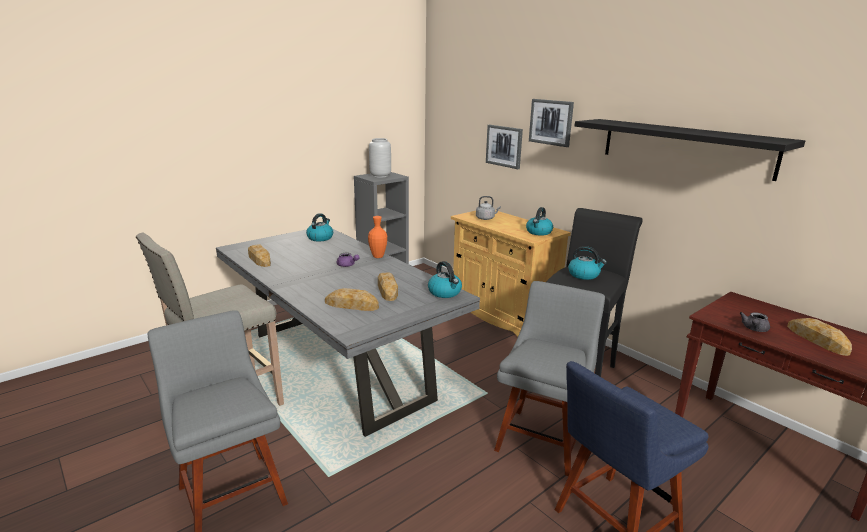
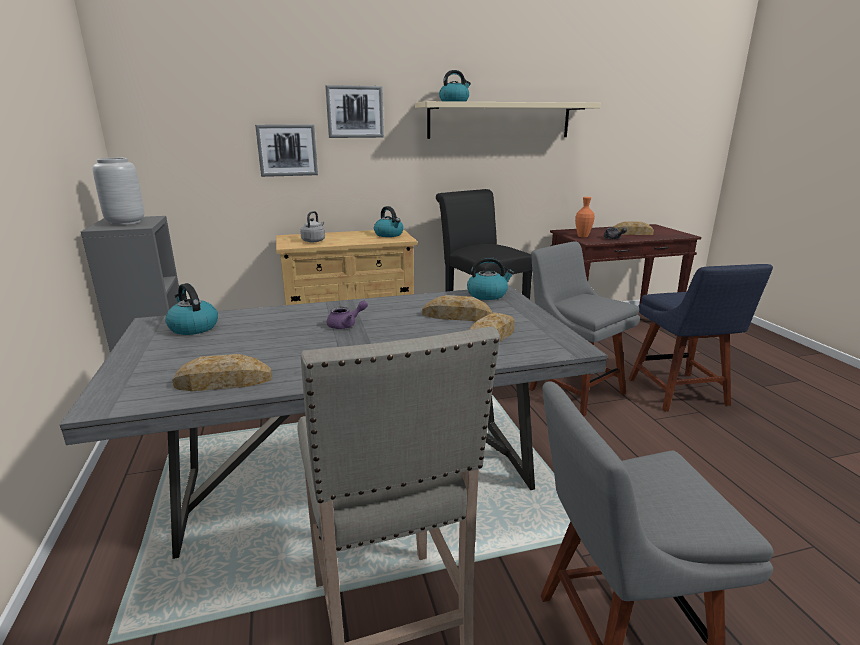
camera: 65 degrees left, 0 degrees up
(378, 256) = (336, 306): orange vase -> orange vase (582, 236)
(584, 275) = (490, 249): kettle -> kettle (454, 101)
(684, 147) = (499, 120): black shelf -> beige shelf

